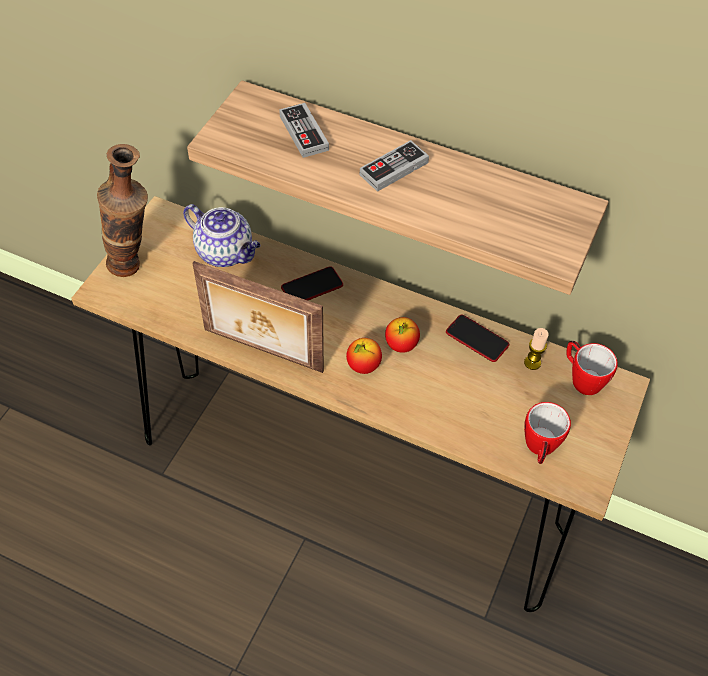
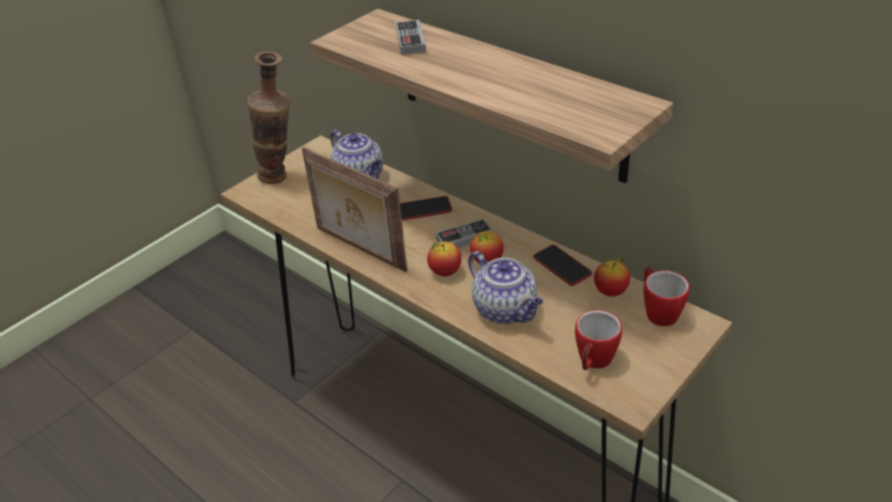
camera: 20 degrees right, 15 degrees down
(394, 169) = (477, 67): game controller -> game controller (464, 238)
(440, 403) = (506, 310): none -> teapot
(532, 363) = (610, 292): candle -> apple

